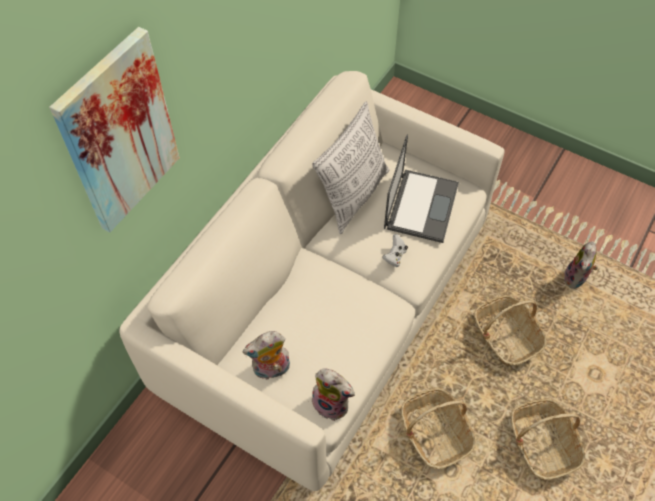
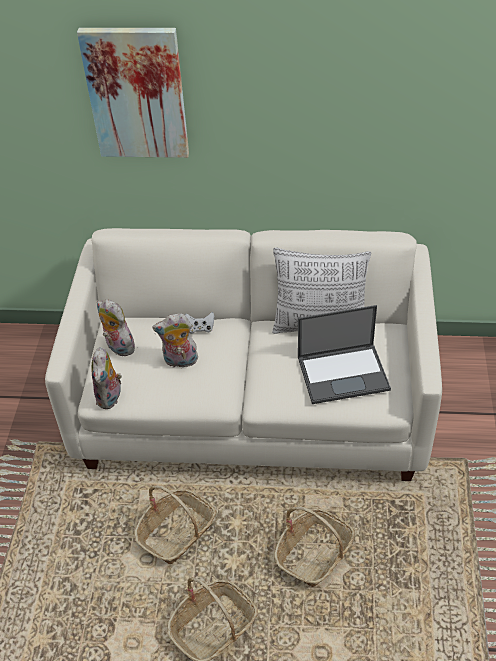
camera: 65 degrees right, 10 degrees down
(395, 256) = (273, 377): white game controller -> white game controller (200, 328)
(576, 279) = (429, 596): plush toy -> plush toy (180, 361)

